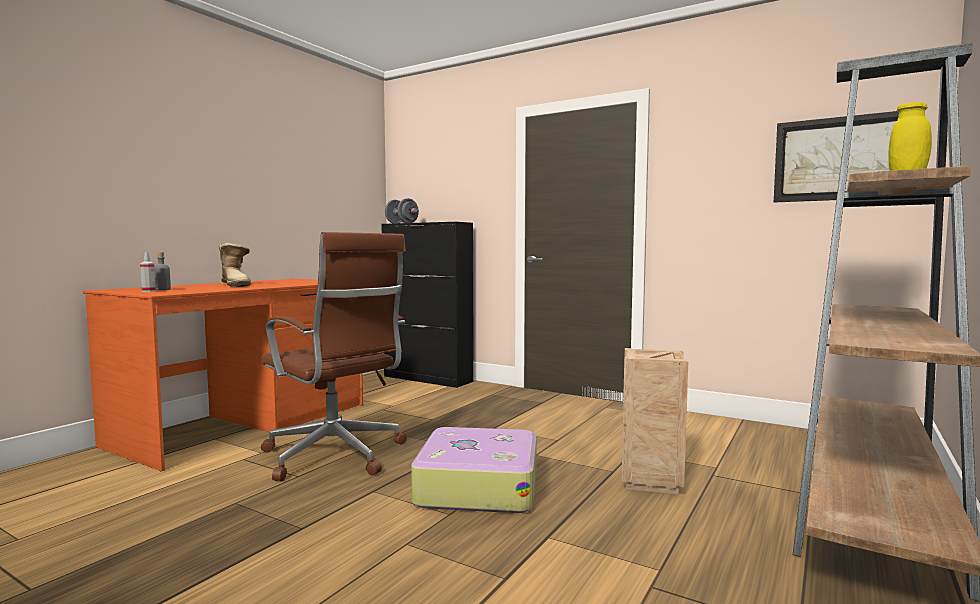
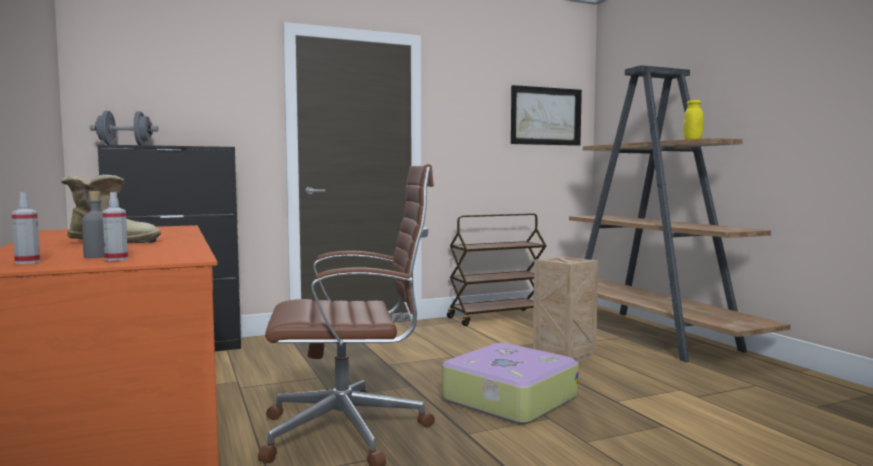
camera: 55 degrees left, 0 degrees up
(132, 289) = (27, 262): none -> spray bottle
(723, 424) = (497, 317): none -> brown cart

